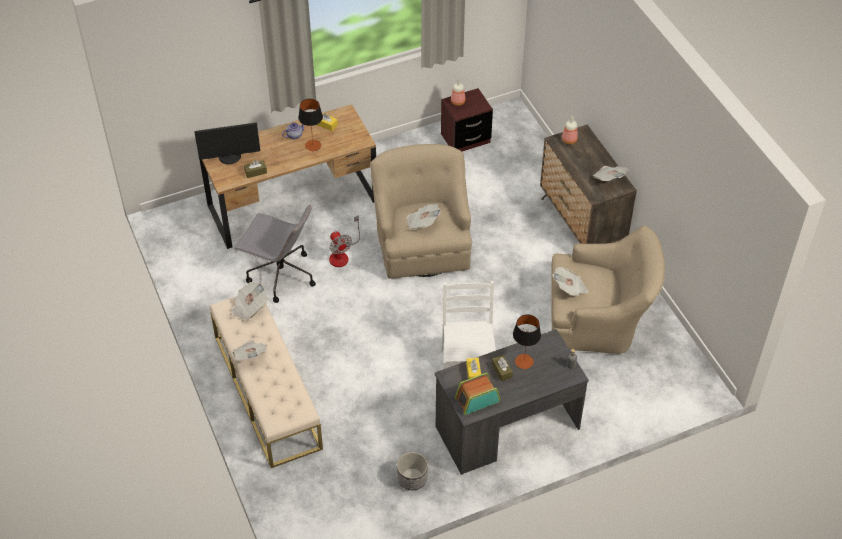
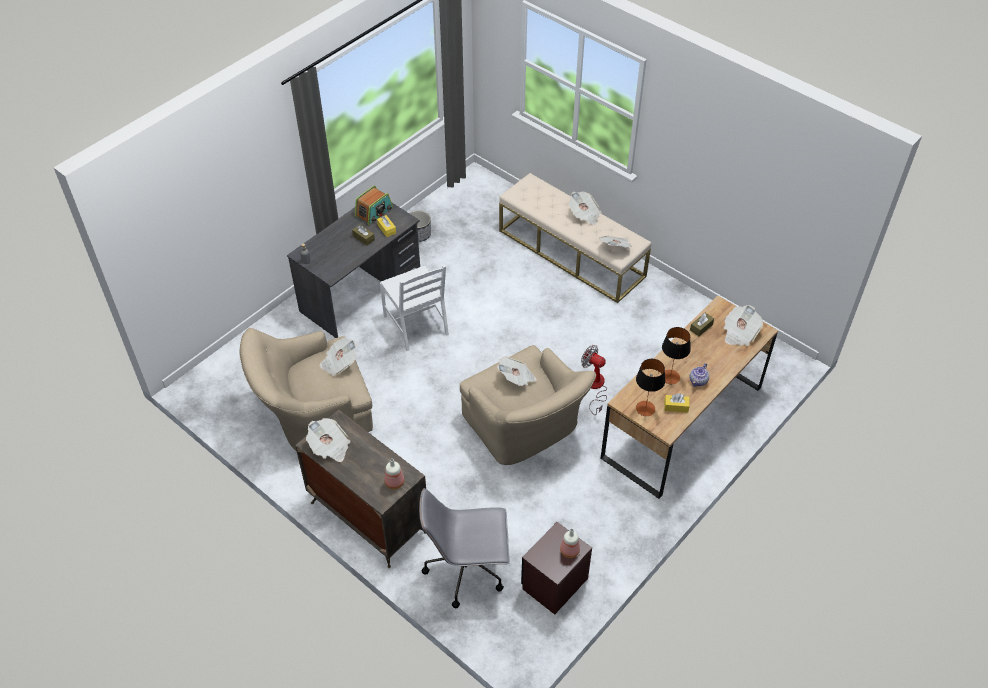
camera: 155 degrees right, 0 degrees up
(230, 157) = (739, 333): monitor -> newspaper
(280, 275) = (635, 346): grey office chair -> grey office chair (467, 569)
(524, 361) = (348, 251): table lamp -> table lamp (645, 408)

